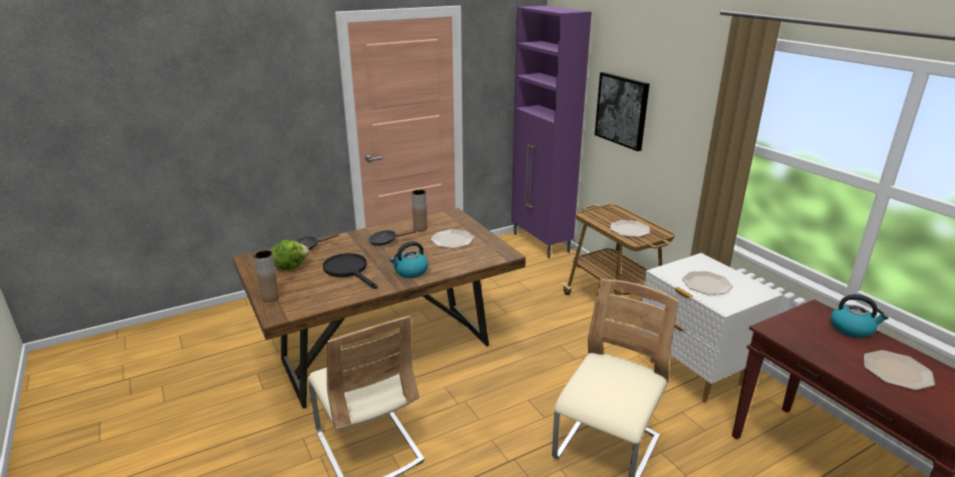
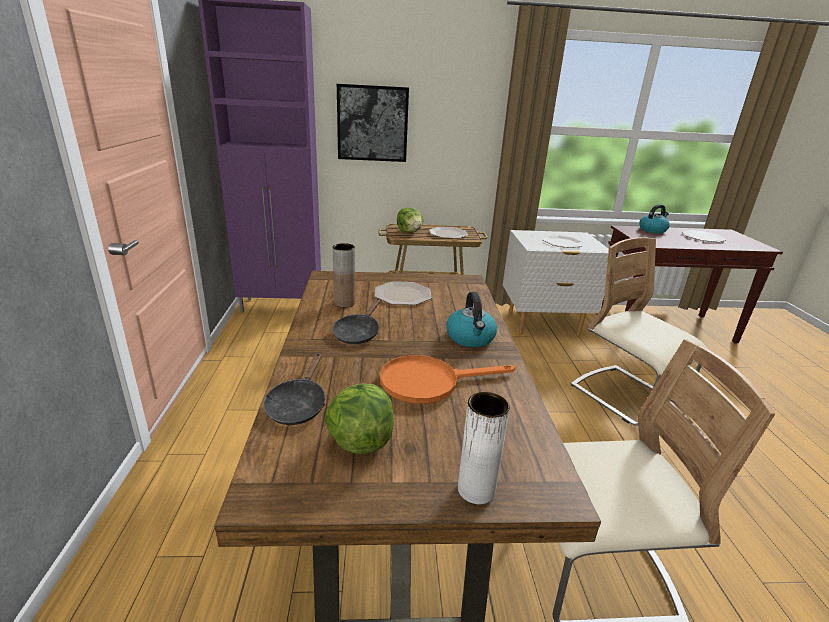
camera: 65 degrees left, 0 degrees up
(270, 297) = (476, 490): brown vase -> white vase
(349, 270) = (429, 382): black frying pan -> orange frying pan
(607, 216) = (410, 232): none -> lettuce

